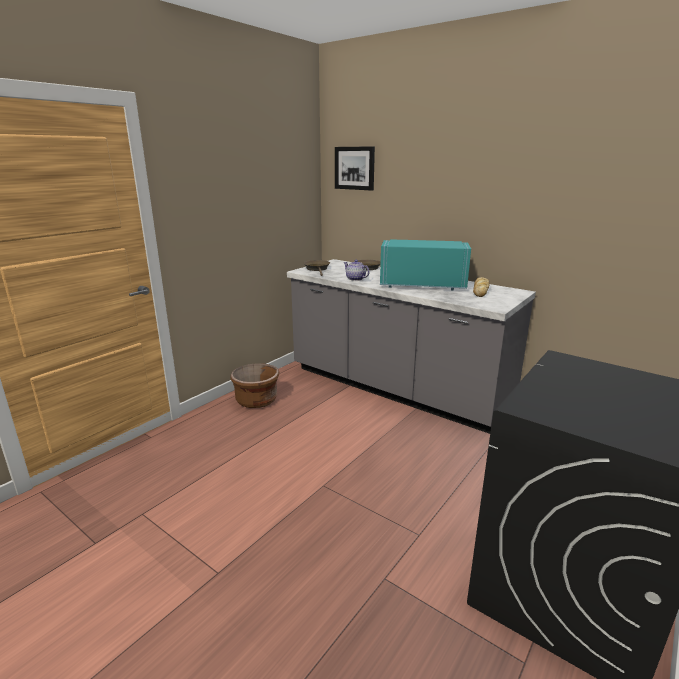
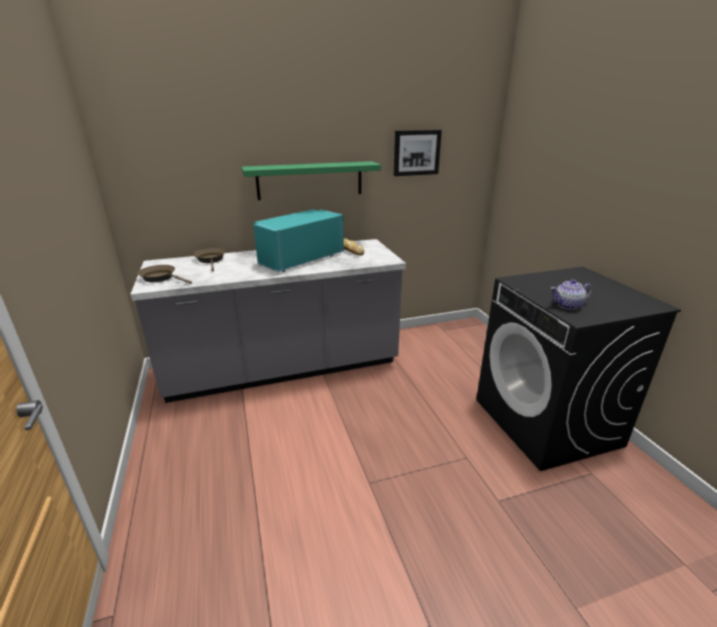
camera: 55 degrees left, 5 degrees up
(256, 401) = (177, 466): brown planter -> none
(354, 168) = (152, 143): picture -> picture (416, 152)
(355, 279) = (232, 274): teapot -> teapot (568, 305)
(471, 212) = (310, 180): none -> green shelf

